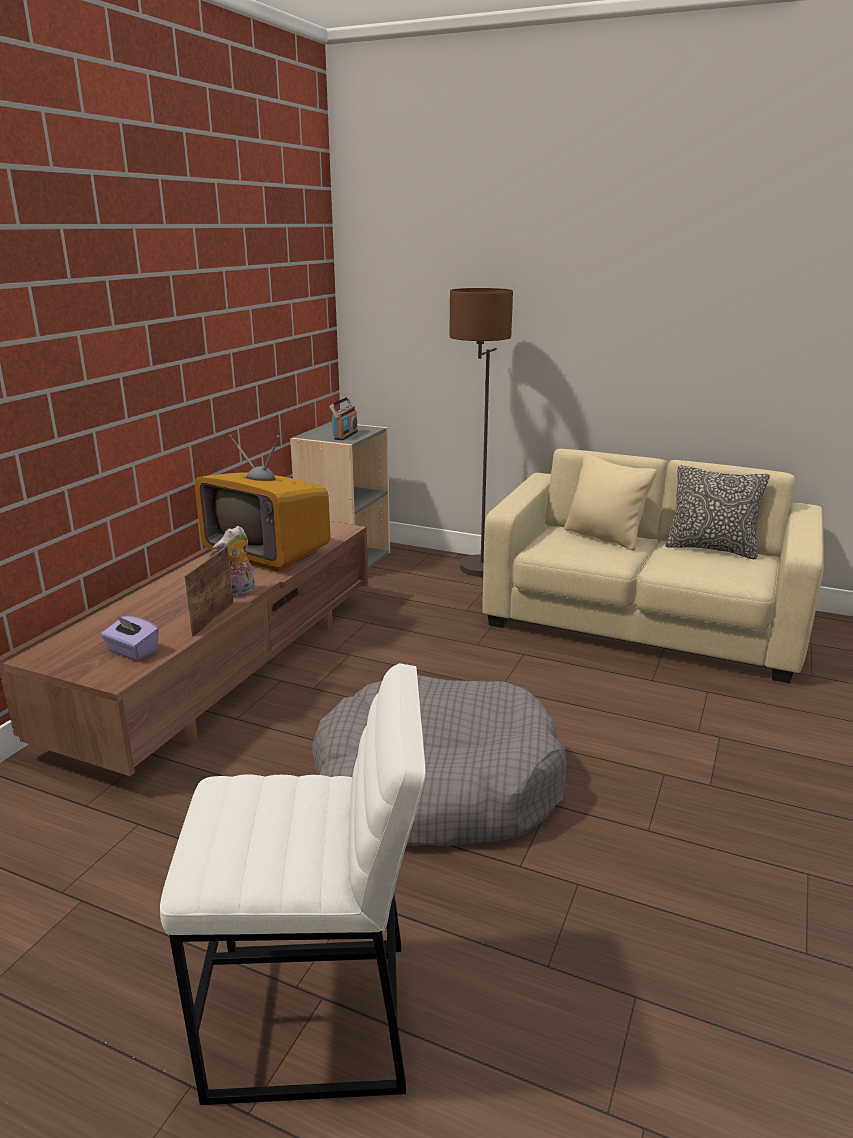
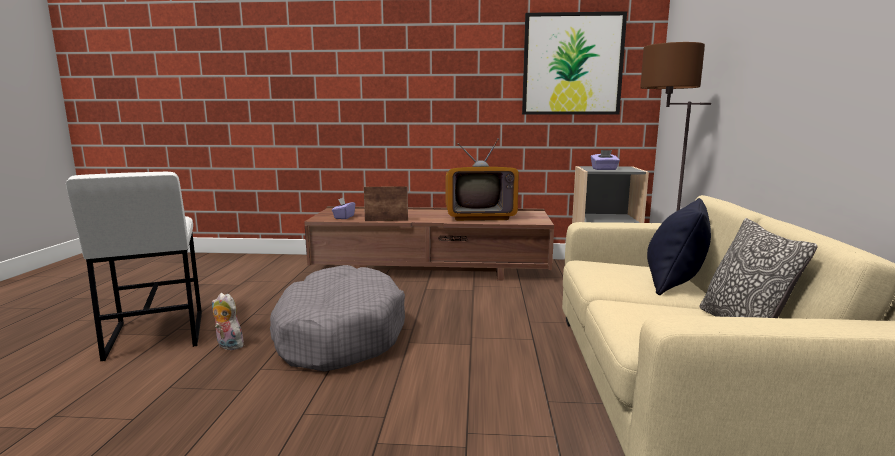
camera: 70 degrees right, 10 degrees down
(238, 592) = (421, 219): plush toy -> plush toy (228, 346)
(267, 553) = (479, 216): television -> television turned 105 degrees counterclockwise
(270, 291) = (572, 64): none -> picture
(345, 435) = (604, 169): radio -> purple tissue box
(604, 537) = (674, 283): beige pillow -> black pillow

